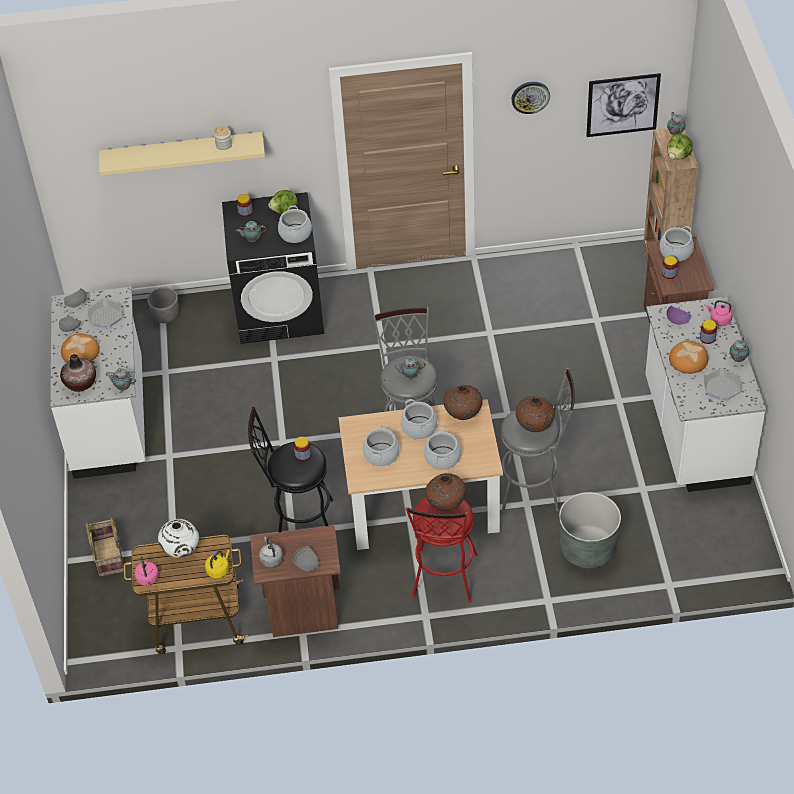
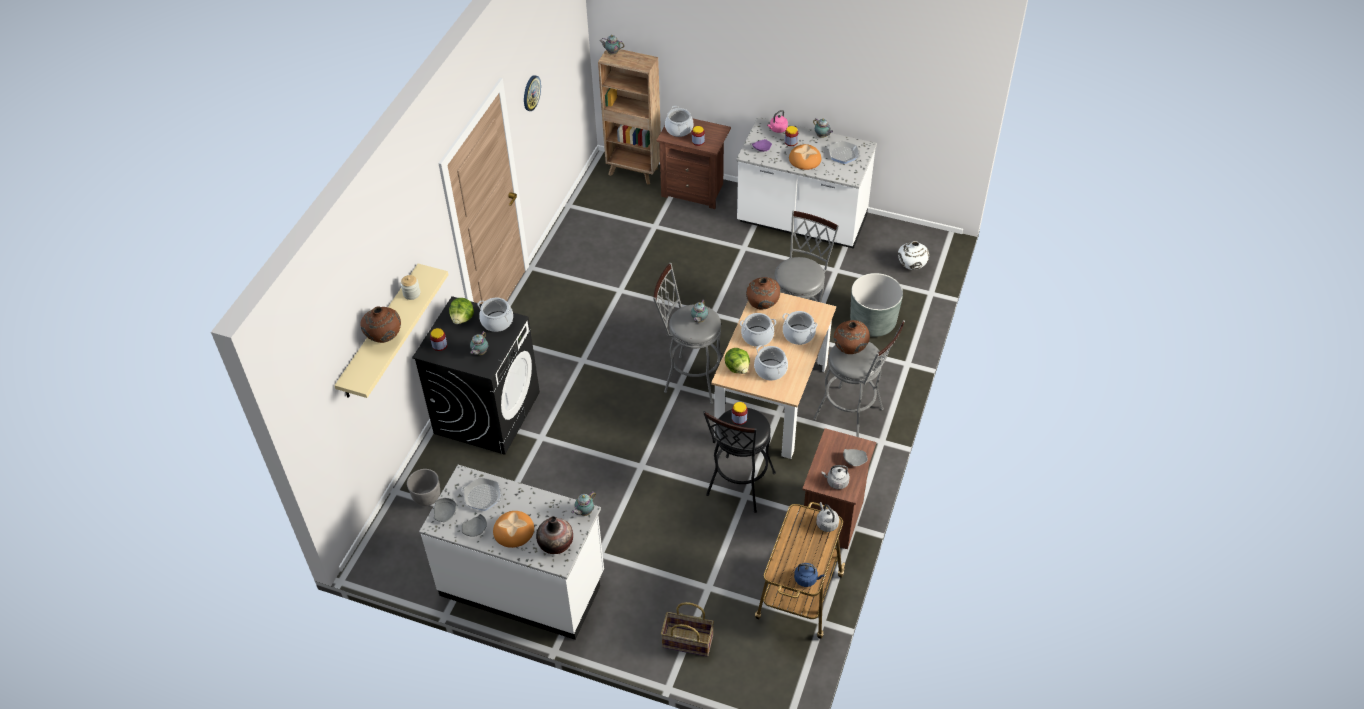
camera: 65 degrees left, 0 degrees up
(148, 579) = (807, 579): pink kettle -> blue kettle
(181, 551) = (789, 543): white vase -> white vase (911, 267)
(219, 569) = (826, 523): yellow kettle -> grey kettle
(444, 581) = (853, 417): red stool -> grey stool
(534, 427) = (803, 270): brown vase -> brown vase (384, 338)
(622, 105) = (567, 60): picture -> none
(678, 156) = (638, 61): lettuce -> lettuce (737, 368)

